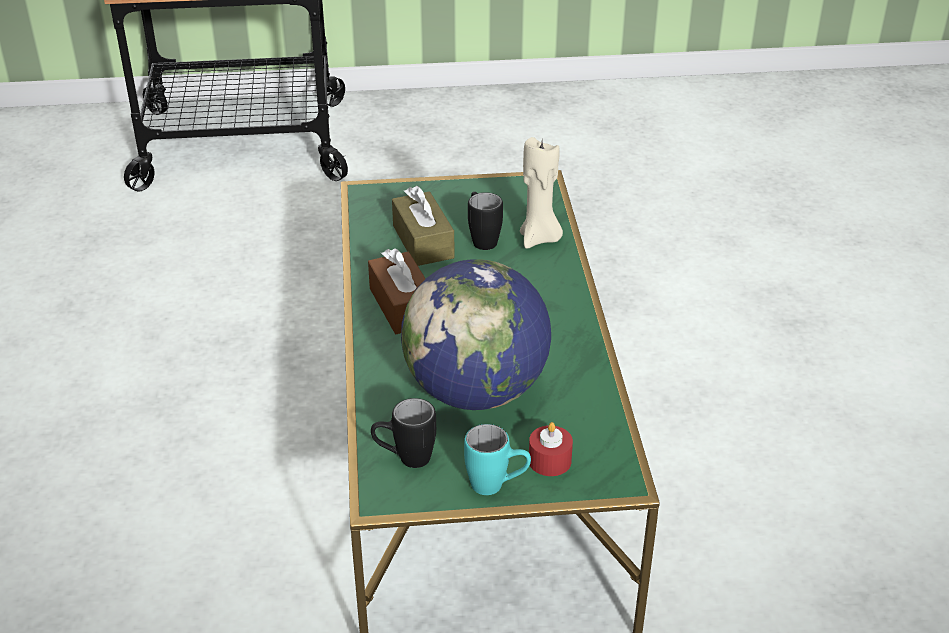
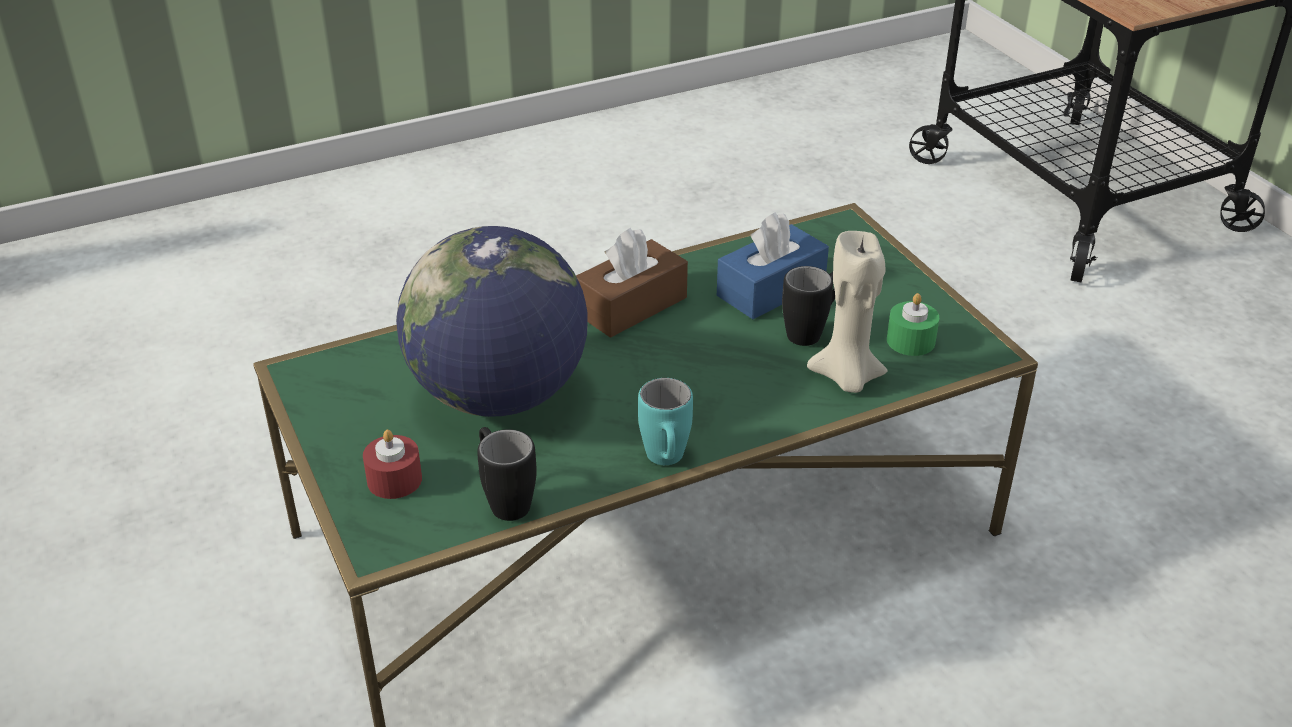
camera: 70 degrees right, 0 degrees up
(405, 459) = (362, 372): black mug -> black mug (504, 499)
(423, 242) = (771, 289): brown tissue box -> blue tissue box
(497, 486) = (337, 447): turquoise mug -> turquoise mug (666, 462)
(515, 205) = (910, 341): none -> green candle

